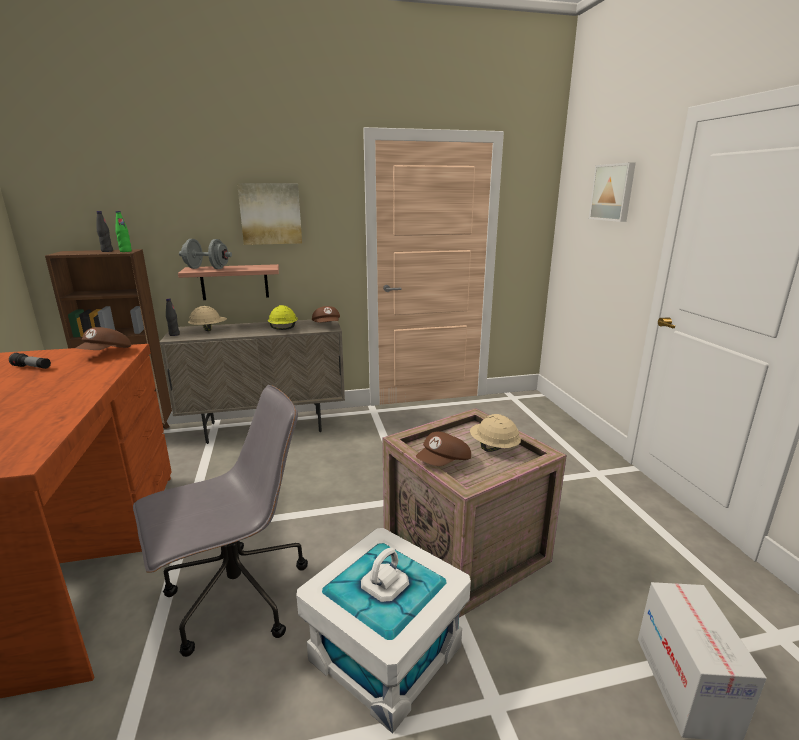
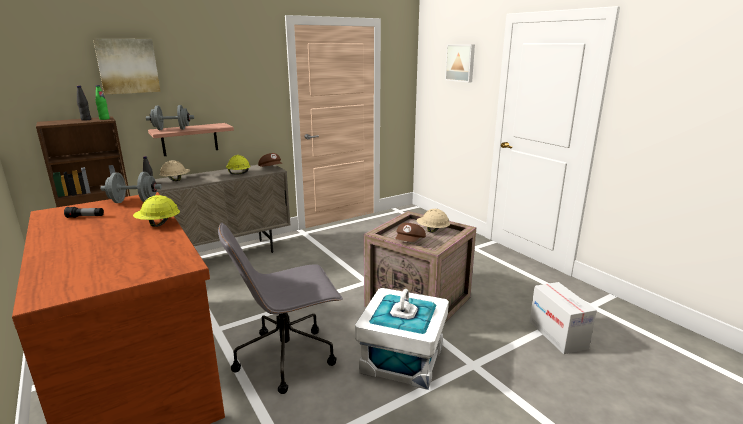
camera: 20 degrees left, 0 degrees up
(84, 389) = (158, 224): none -> yellow hard hat
(106, 353) = (134, 201): brown cap -> grey dumbbell
(235, 598) = (287, 356): grey office chair -> grey office chair turned 150 degrees counterclockwise
(270, 214) = (217, 82): picture -> picture (127, 66)

